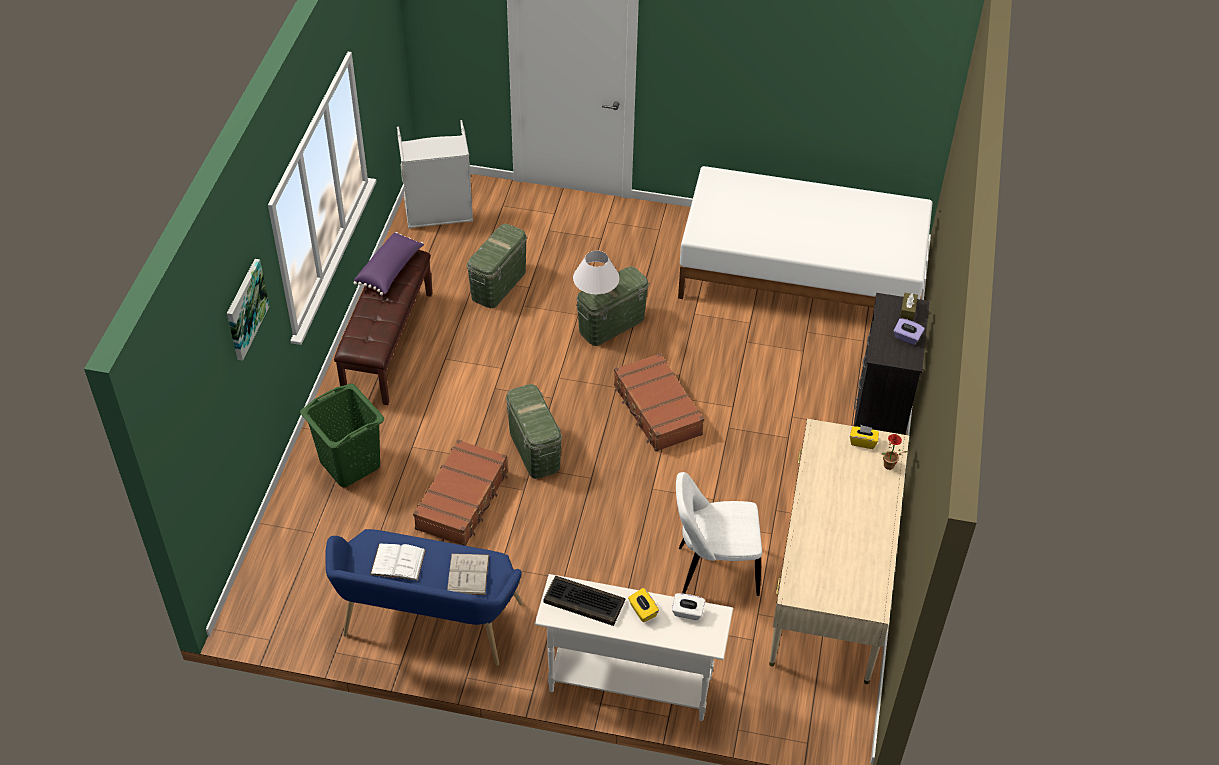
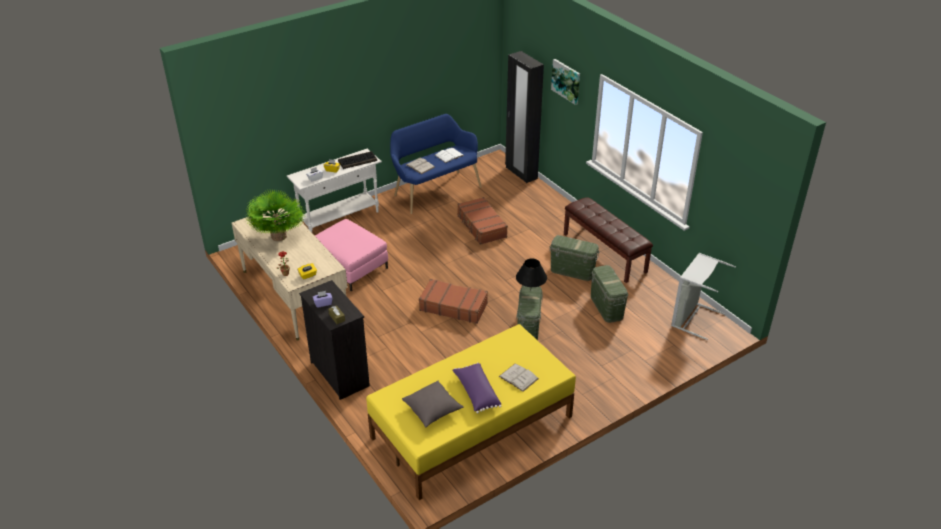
camera: 135 degrees right, 10 degrees down
(266, 554) = (521, 173): none -> black wardrobe
(350, 464) = (541, 209): green laundry basket -> none
(390, 270) = (627, 233): purple pillow -> purple pillow (476, 393)
(534, 449) = (482, 258): green storage box -> green storage box (572, 271)
(596, 295) = (530, 290): white table lamp -> black table lamp
(713, 571) = (350, 267): white chair -> pink ottoman
(756, 197) = (518, 377): none -> white book
(801, 276) = (471, 426): white bed -> yellow bed
(842, 539) = (279, 236): none -> potted plant
(873, 225) = (432, 410): none -> grey pillow

